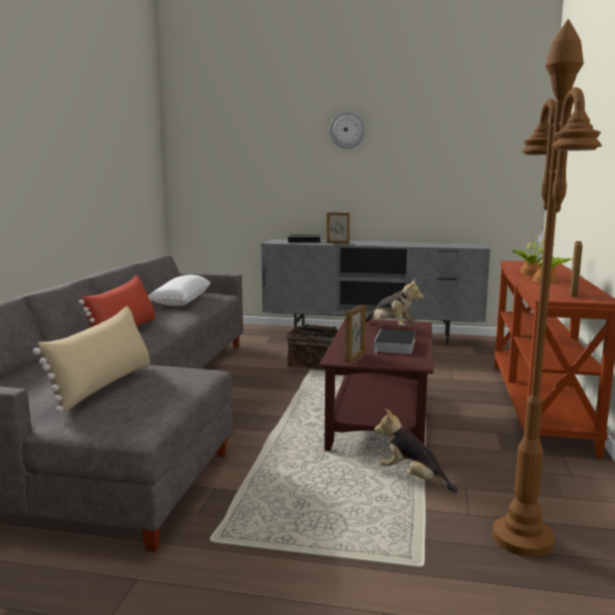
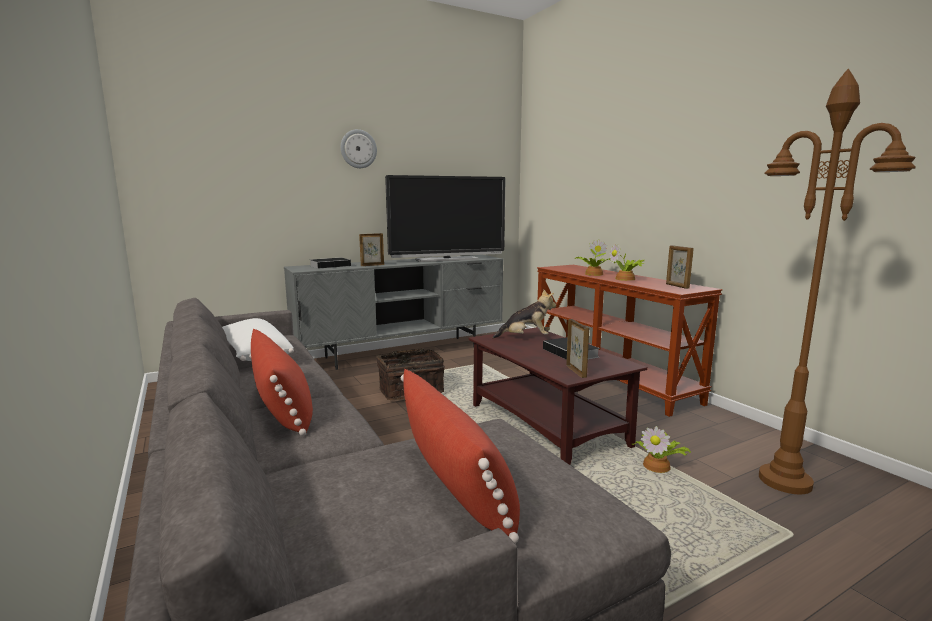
camera: 40 degrees left, 0 degrees up
(104, 385) = (455, 482): beige pillow -> red pillow
(413, 478) = (658, 466): plush toy -> potted plant
(425, 244) = (447, 259): none -> television

